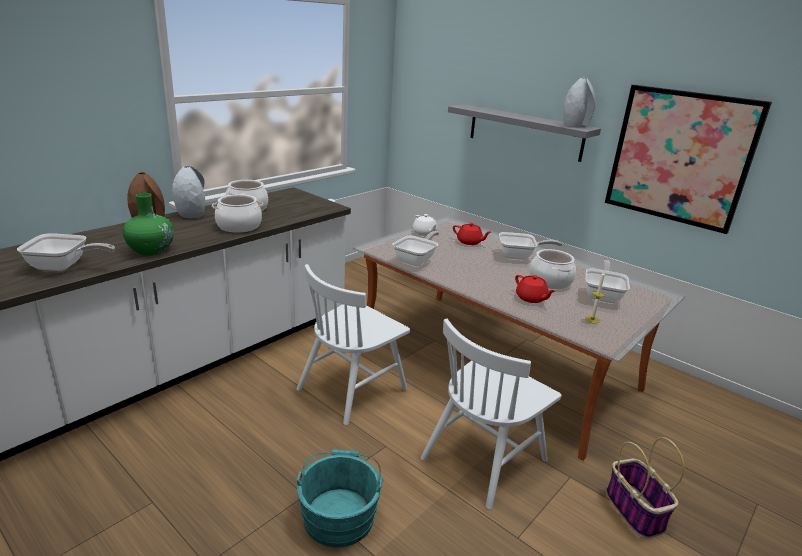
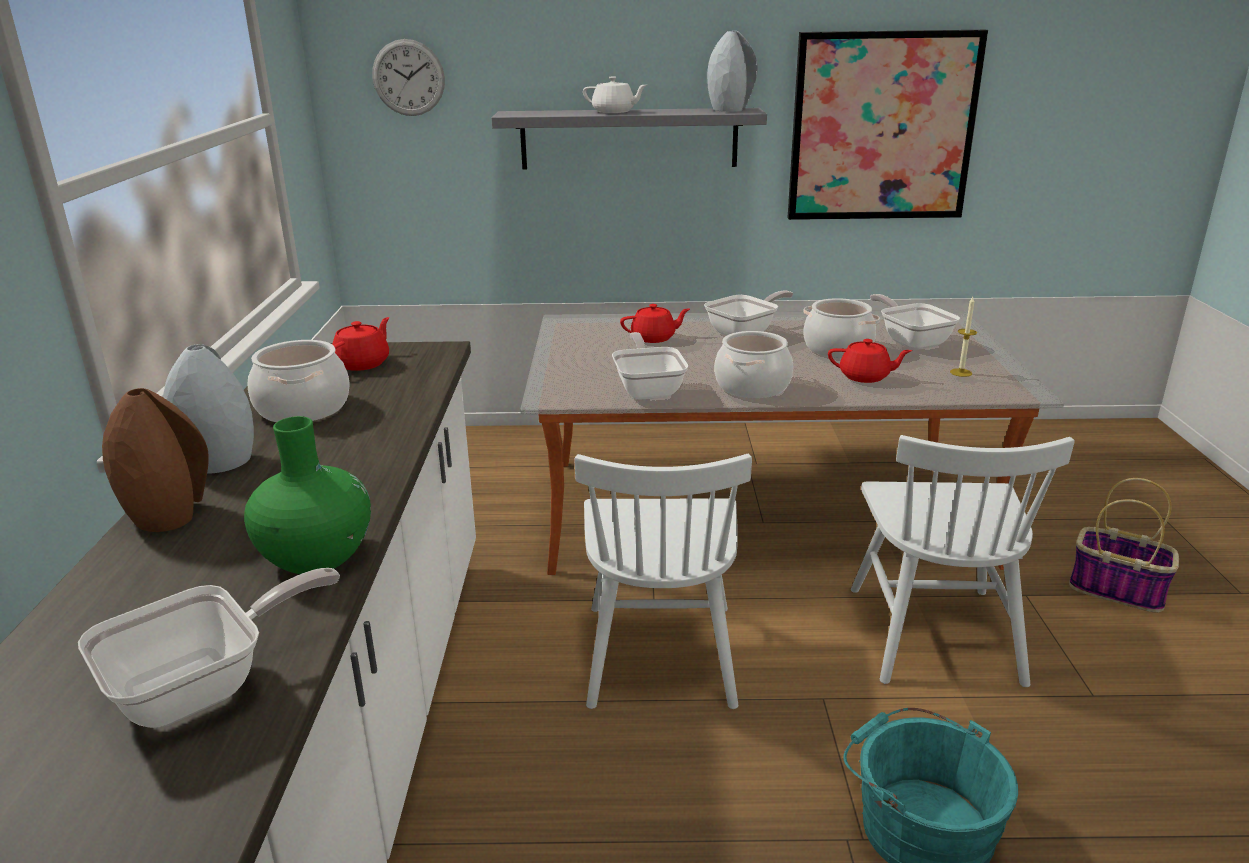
camera: 40 degrees left, 0 degrees up
(239, 226) = (368, 441): cooking pot -> cooking pot (752, 386)
(297, 202) = (363, 363): none -> red teapot
(424, 233) = (573, 348): white teapot -> white teapot (614, 112)
(430, 80) = (408, 78): none -> wall clock

